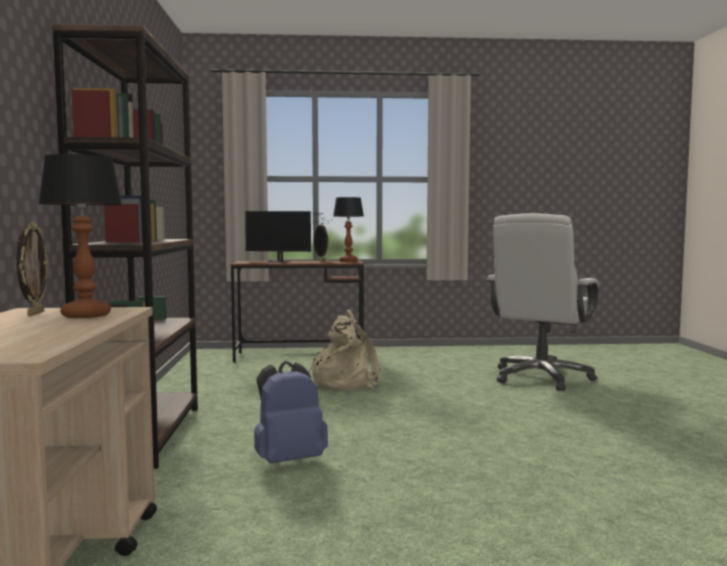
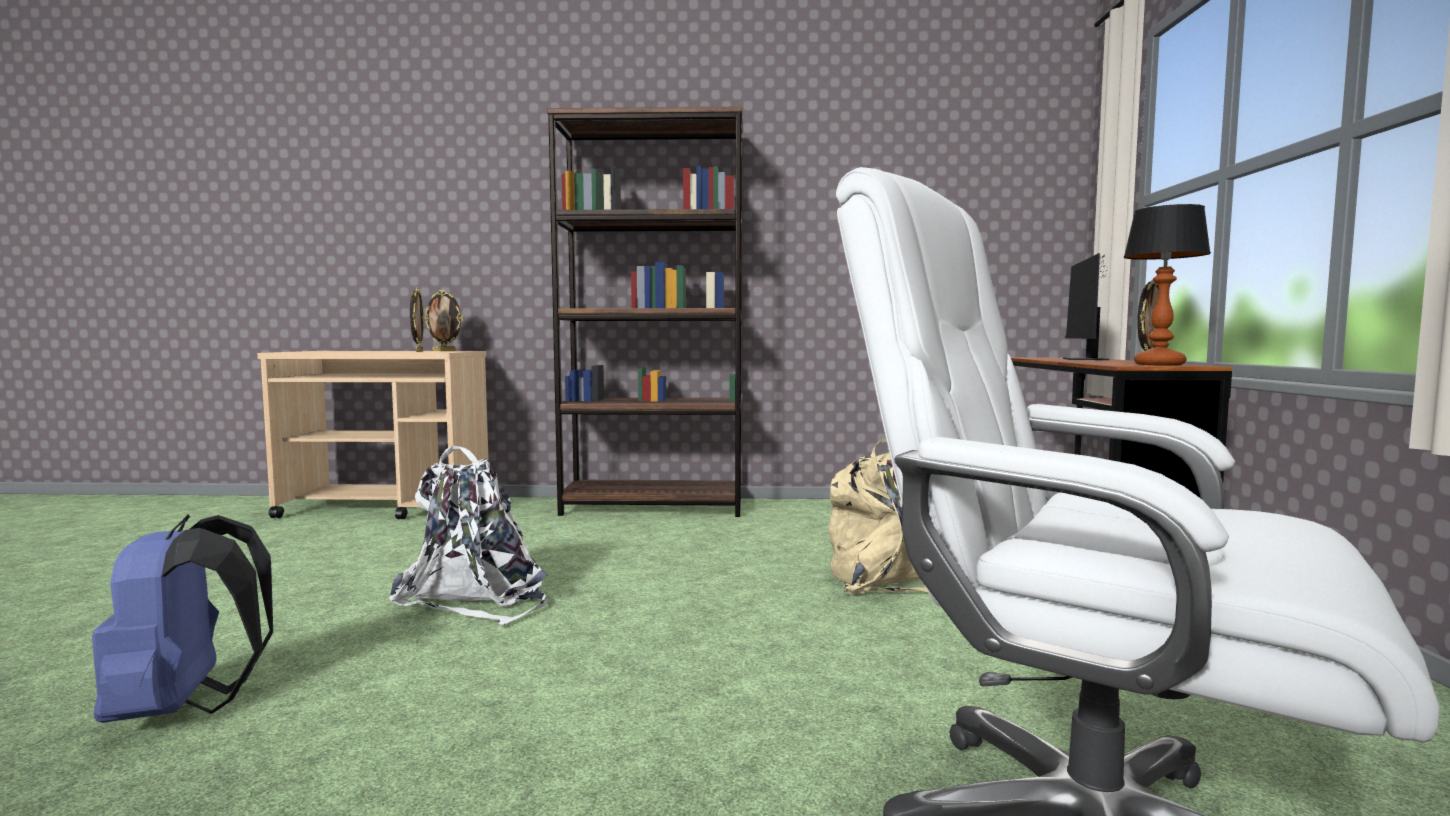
camera: 95 degrees right, 0 degrees up
(85, 315) = (418, 351): table lamp -> picture frame
(288, 460) = (536, 551): blue backpack -> blue backpack (186, 708)
(403, 461) = (478, 597): none -> white backpack

